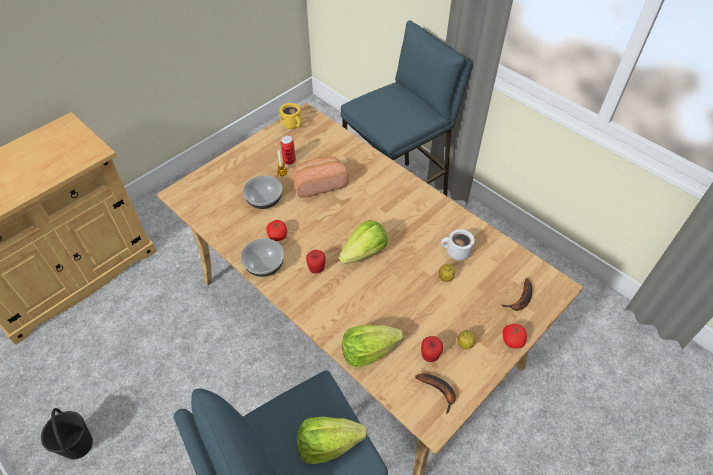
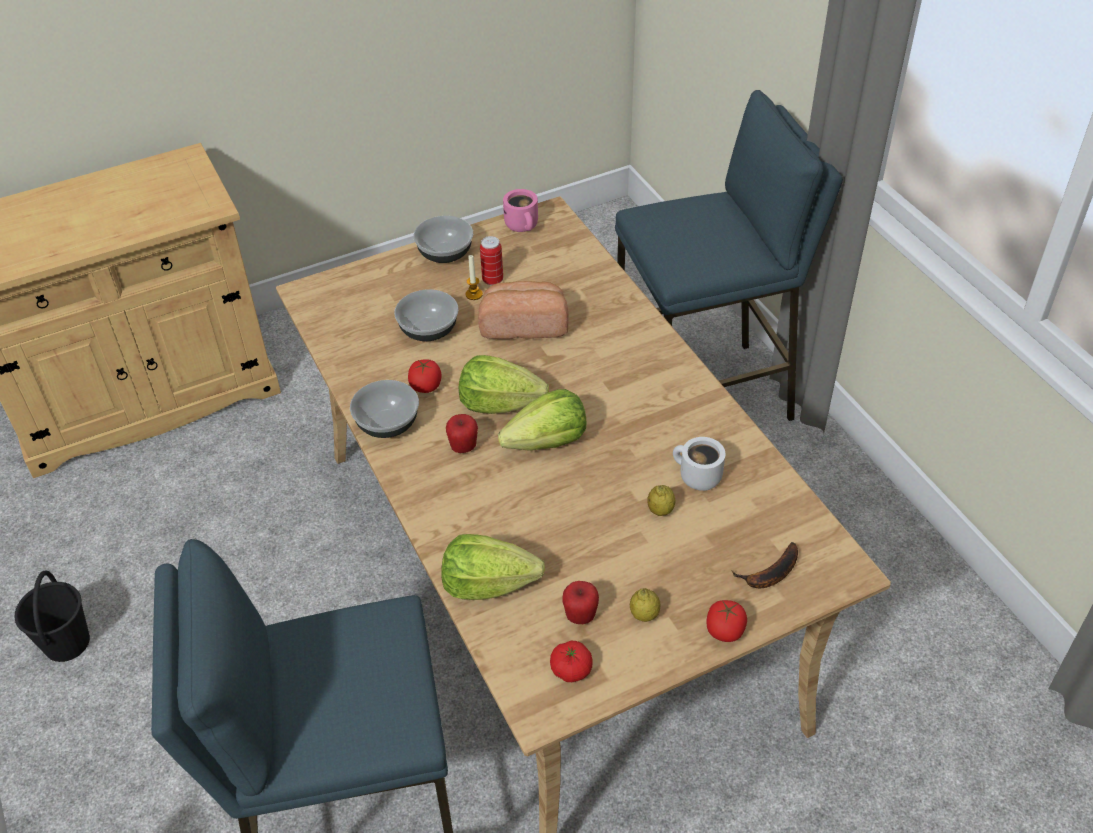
camera: 20 degrees right, 5 degrees down
(254, 151) = (446, 254): none -> bowl
(293, 124) = (524, 226): yellow mug -> pink mug
(328, 444) = (370, 693): lettuce -> lettuce (499, 403)
(439, 391) = (571, 669): banana -> tomato

